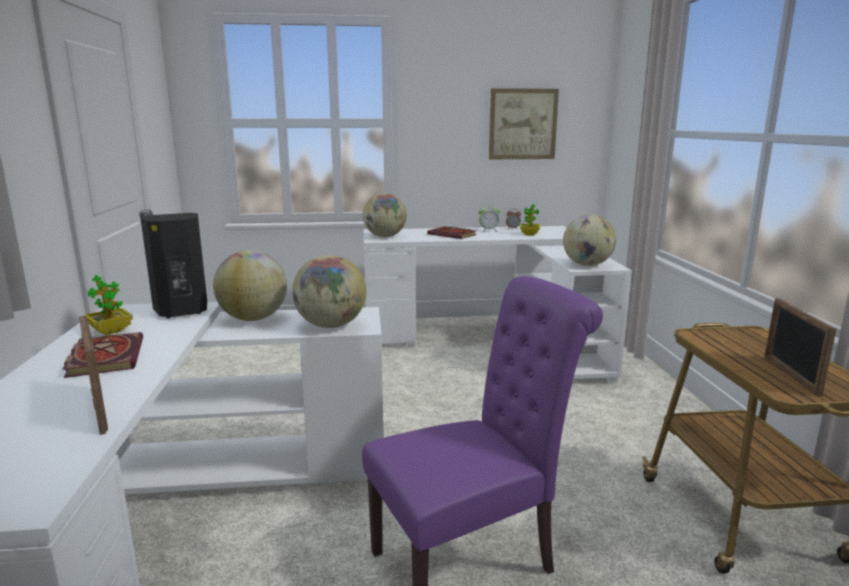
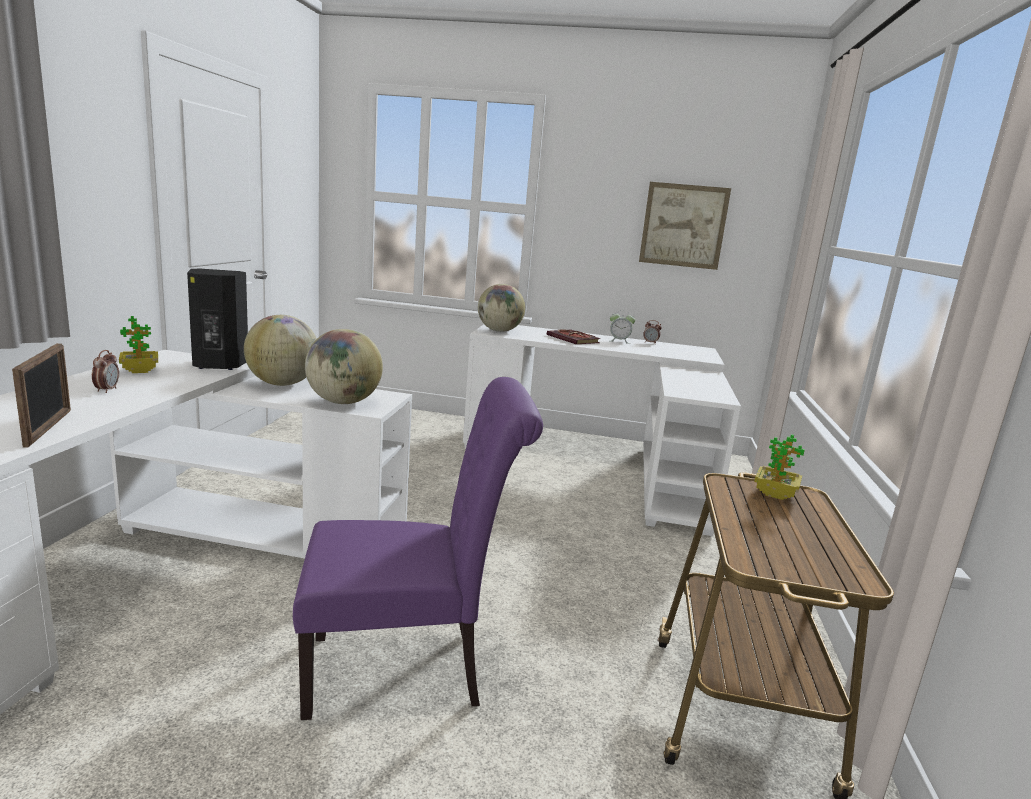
camera: 15 degrees right, 0 degrees up
(104, 357) = (107, 390): book -> alarm clock
(529, 234) = (660, 351): potted plant -> potted plant (775, 494)
(587, 265) = (693, 392): globe -> none
(790, 375) = (784, 546): picture frame -> none

